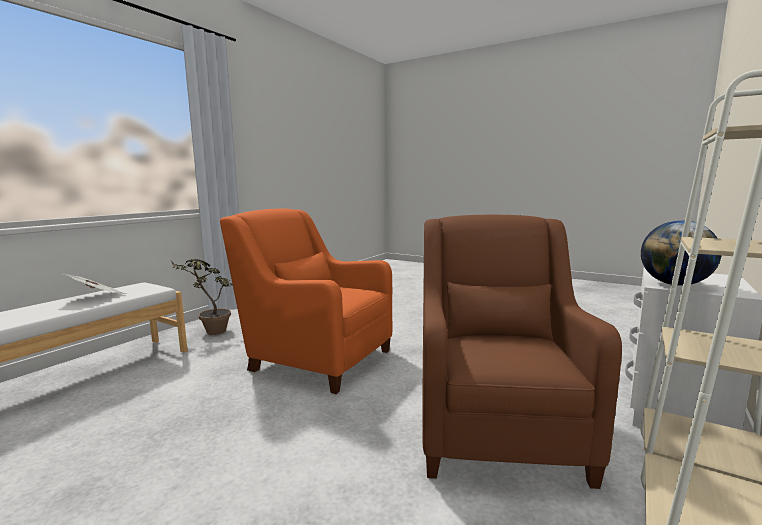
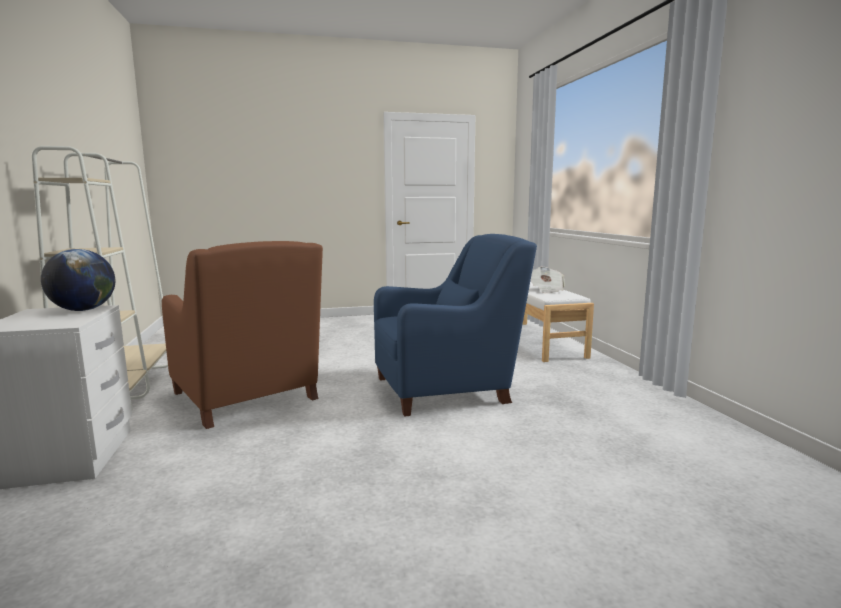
camera: 135 degrees right, 0 degrees up
(209, 331) = (591, 374): potted plant -> none
(315, 358) = (448, 389): orange armchair -> blue armchair

